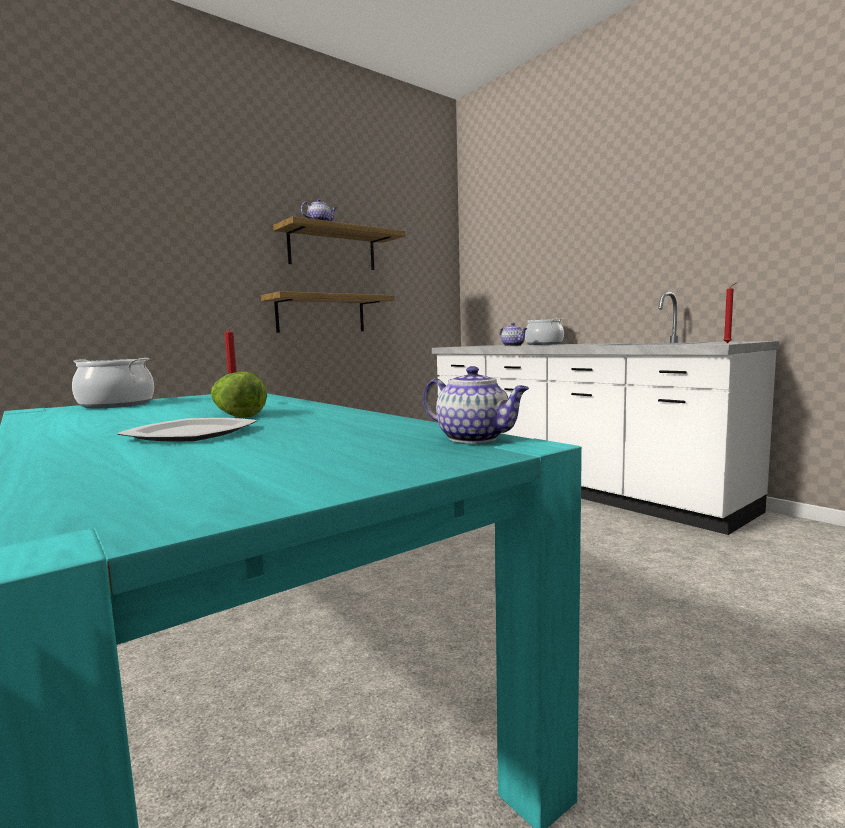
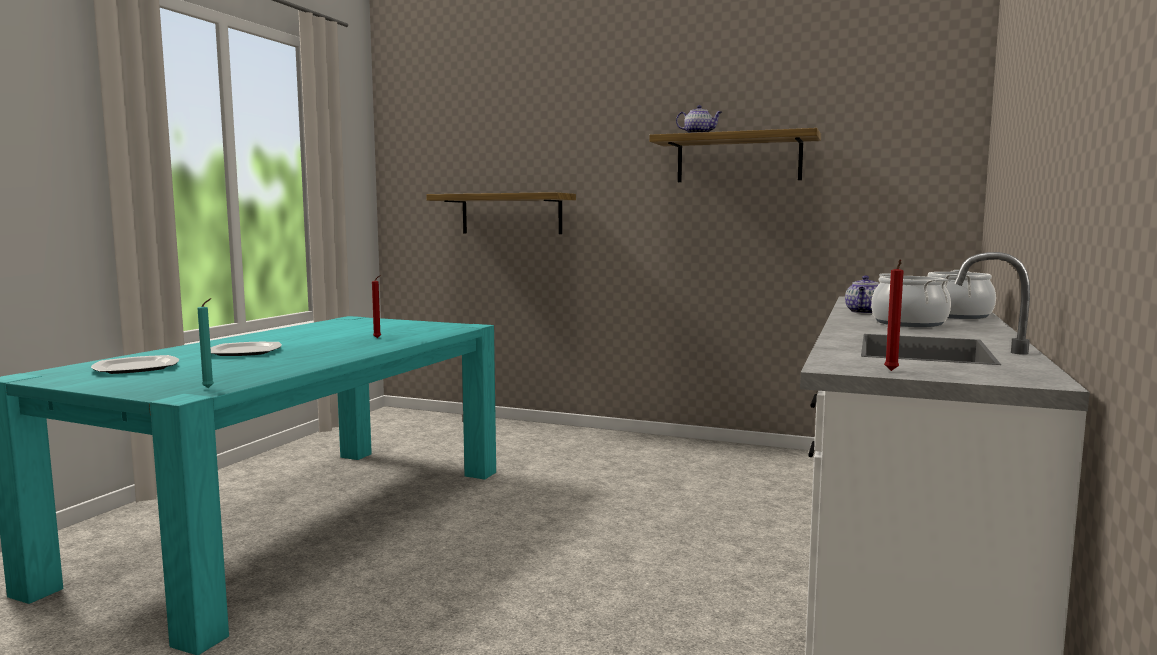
camera: 60 degrees right, 0 degrees up
(116, 404) = (382, 322): cooking pot -> cooking pot (909, 323)
(195, 469) = (137, 368): none -> plate
(236, 415) = (324, 345): lettuce -> none
(321, 314) = (715, 240): shelf -> shelf (511, 214)
(475, 438) = (209, 388): teapot -> turquoise candle

